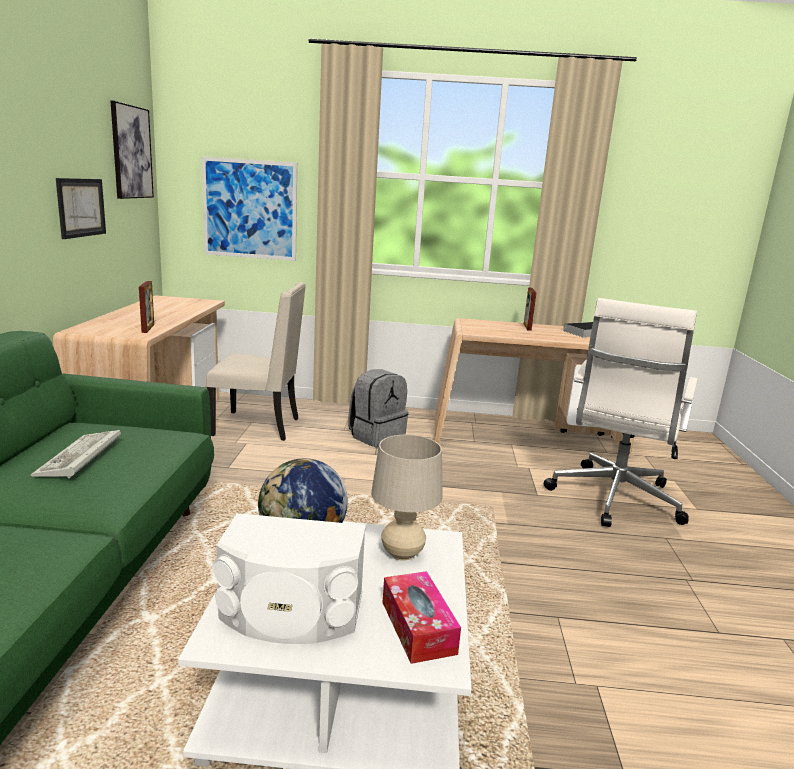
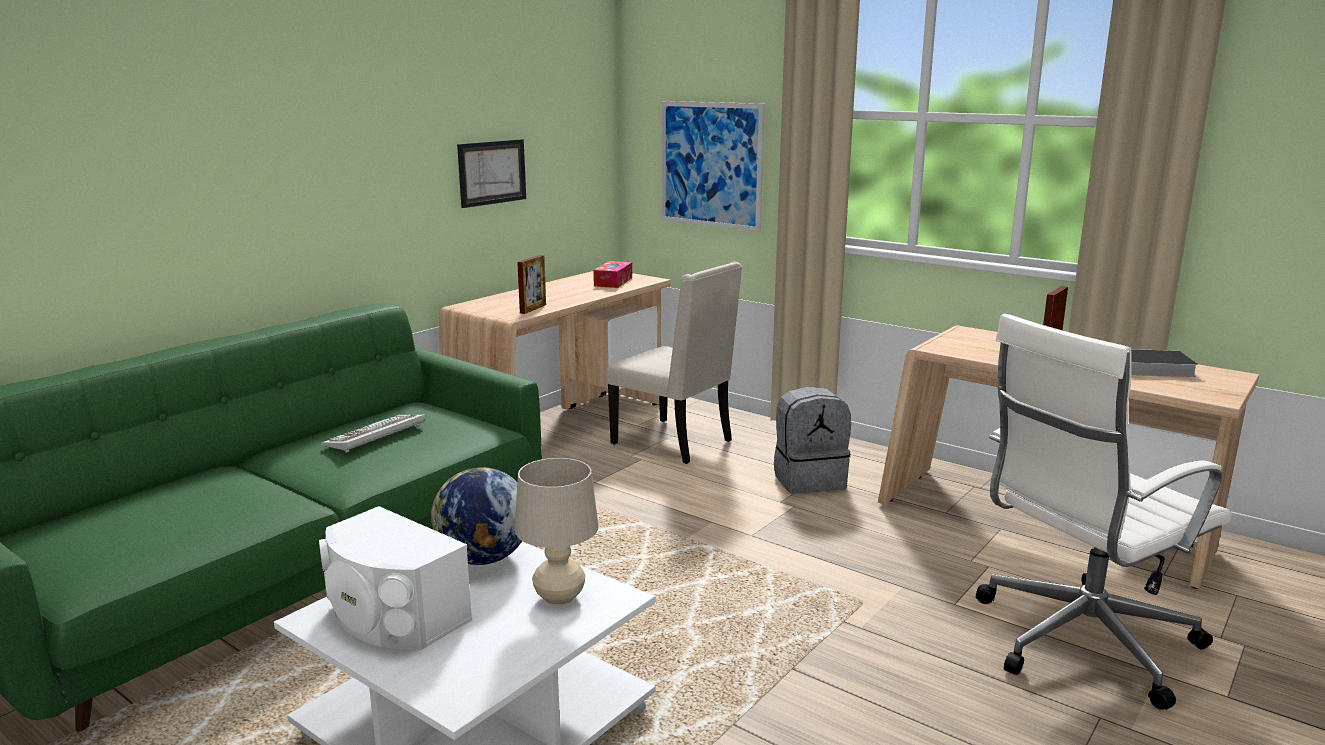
camera: 35 degrees right, 0 degrees up
(131, 152) = (575, 103): picture -> none
(418, 627) = (480, 666): tissue box -> tissue box (613, 282)

